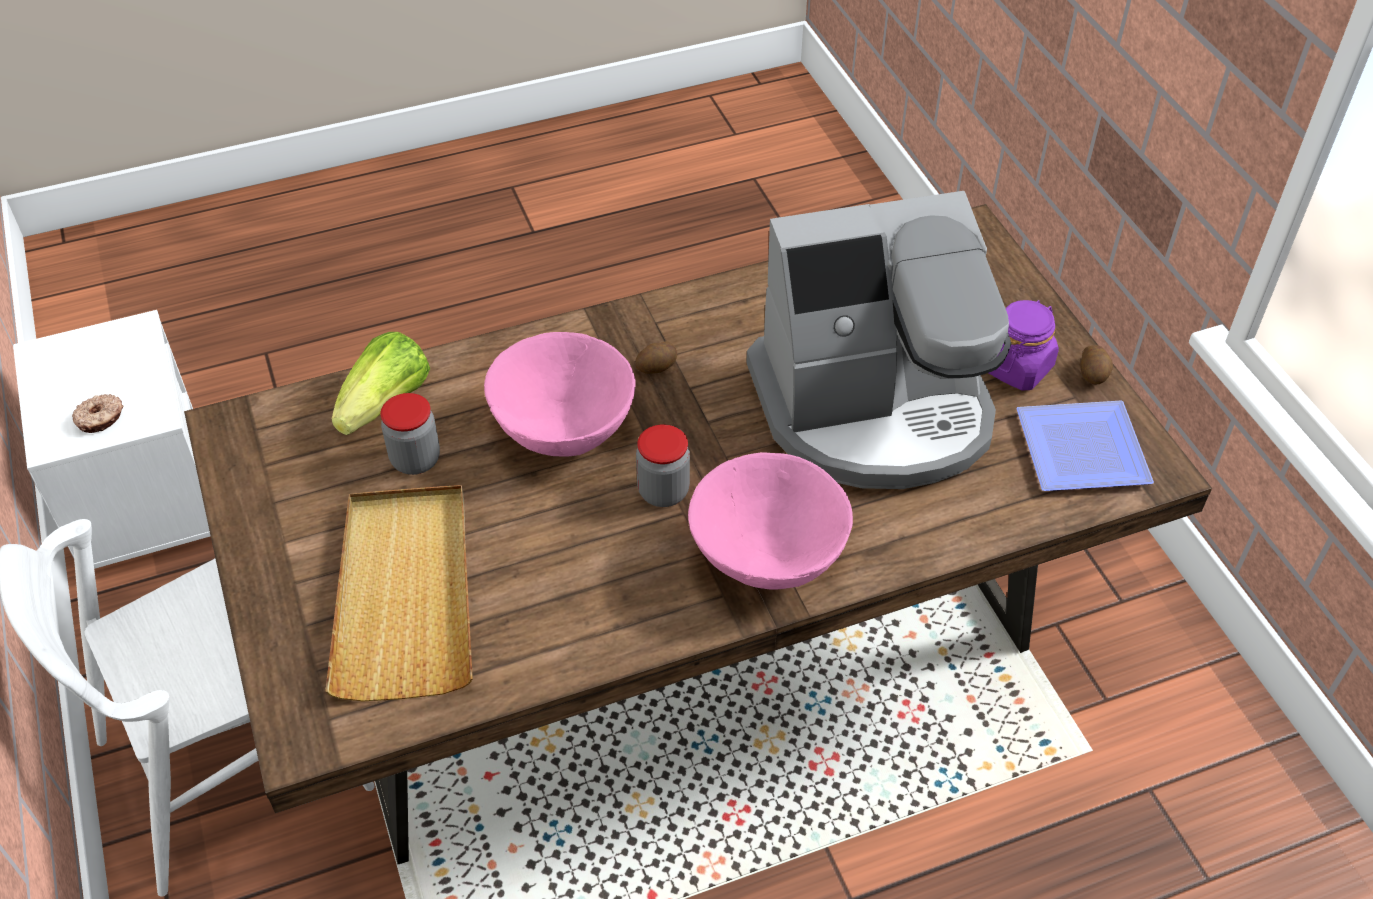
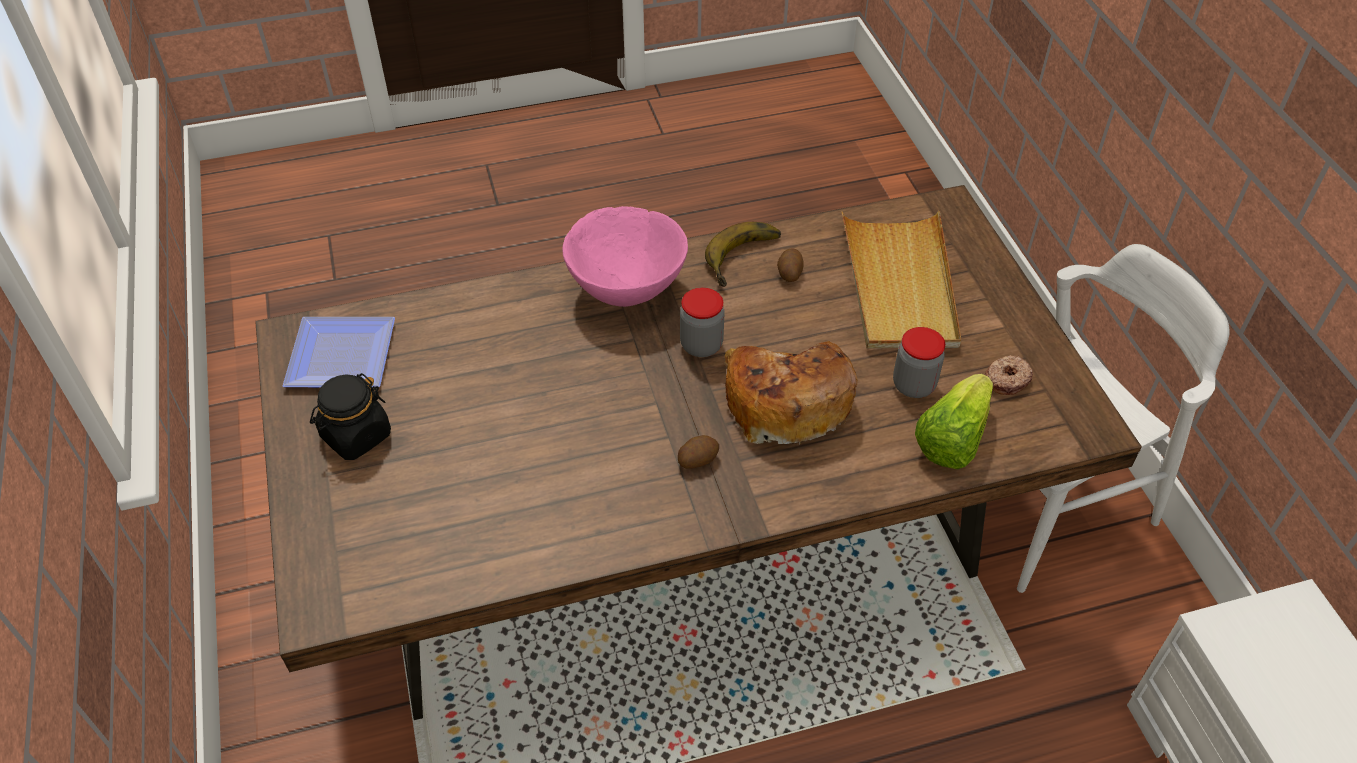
camera: 175 degrees left, 0 degrees up
(100, 419) = (1270, 630): donut -> donut (1006, 379)
(563, 434) = (785, 399): pink bowl -> bread
(610, 621) = (747, 259): none -> banana
(874, 409) = (504, 403): coffee machine -> none
(1016, 367) = (356, 436): purple jar -> black jar
(1093, 374) = (288, 424): potato -> potato (789, 273)

